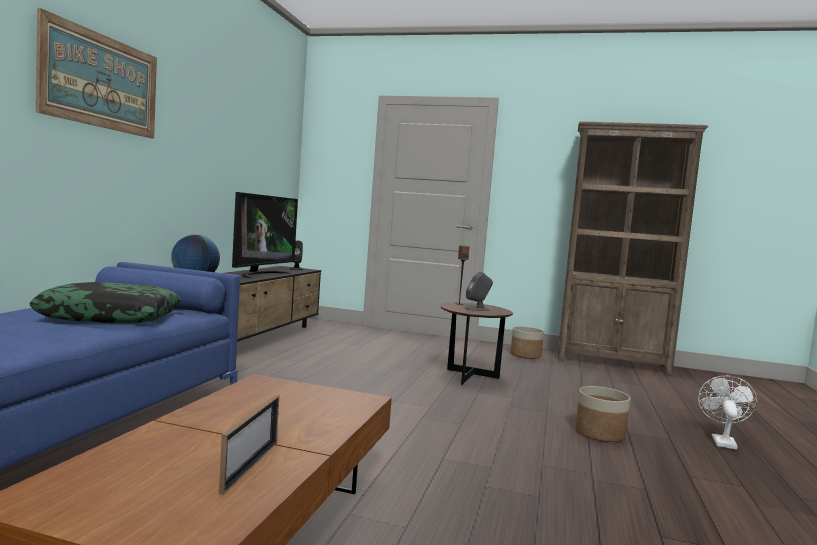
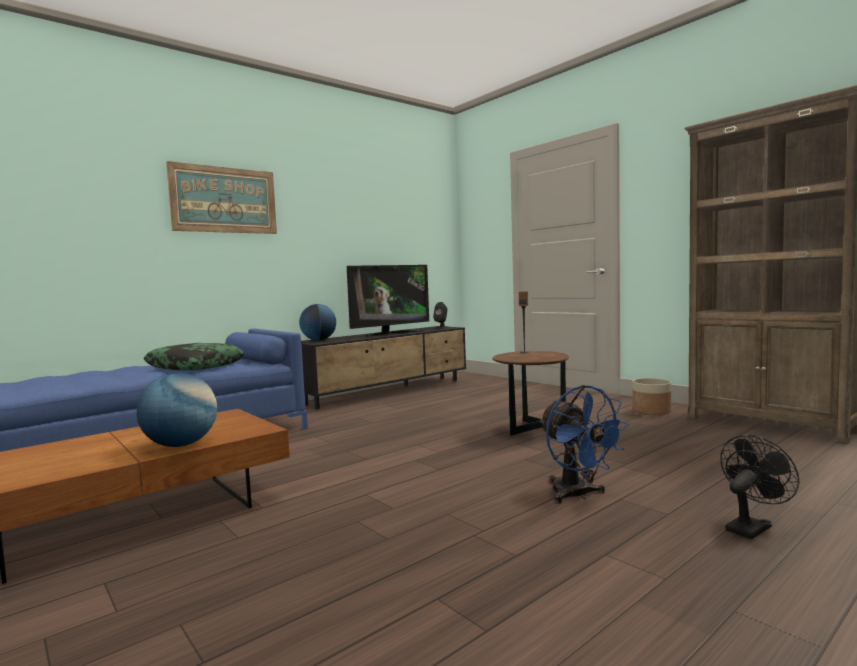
camera: 35 degrees right, 0 degrees up
(250, 466) = (83, 462): picture frame -> none
(321, 428) = (181, 445): none -> globe
(477, 309) = (528, 357): grey speaker -> none
(599, 433) = (577, 495): planter -> blue fan
(722, 441) = (751, 527): white fan -> black fan

